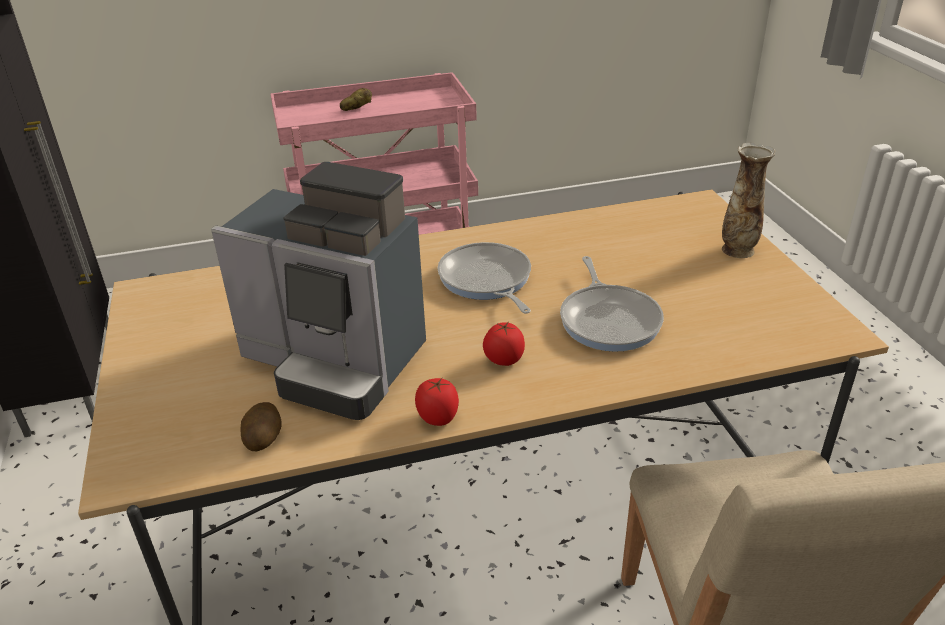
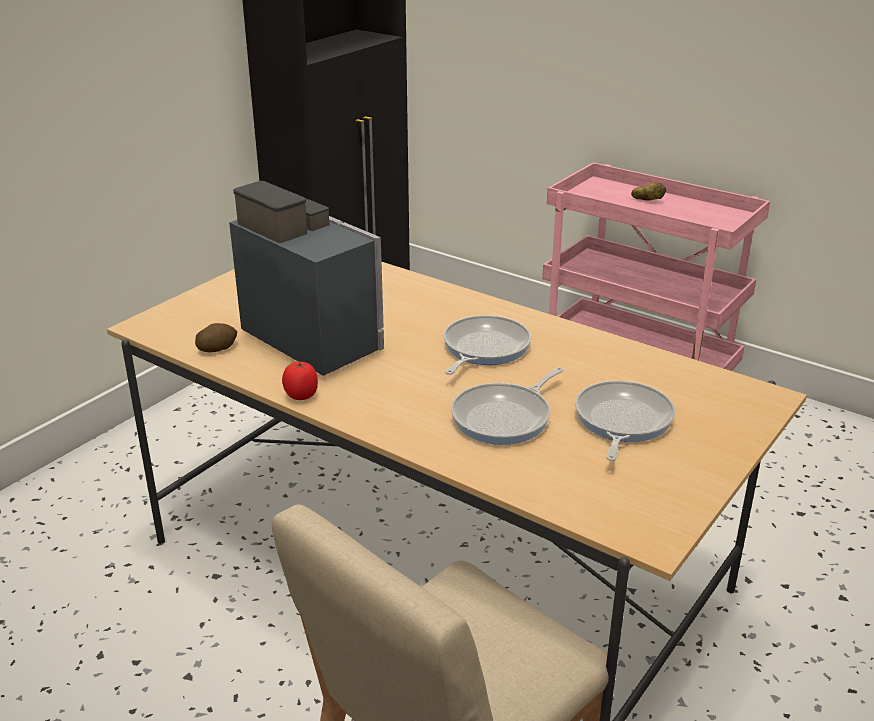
camera: 50 degrees right, 5 degrees down
(336, 362) = (315, 337): coffee machine -> coffee machine turned 150 degrees clockwise
(503, 361) = (394, 394): tomato -> none
(672, 271) = (621, 421): none -> frying pan
(738, 249) = (713, 442): vase -> none

